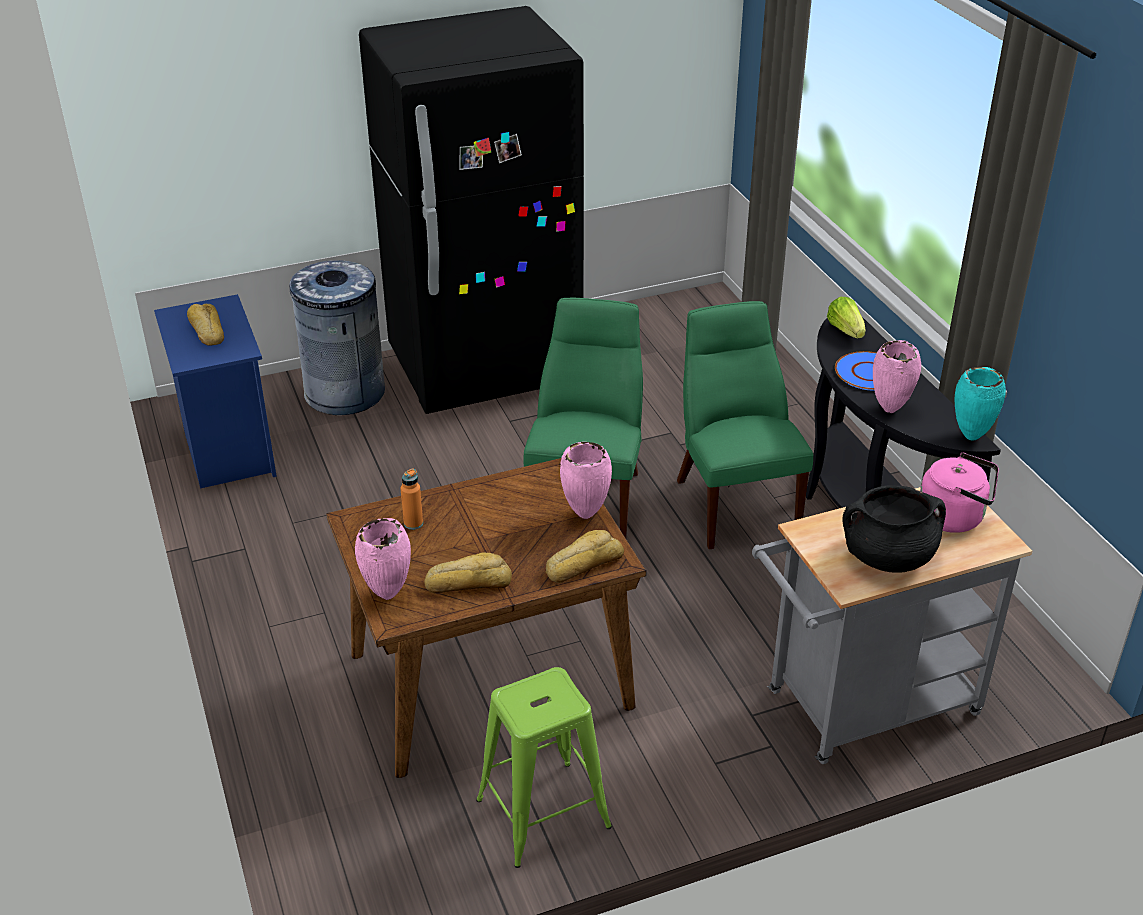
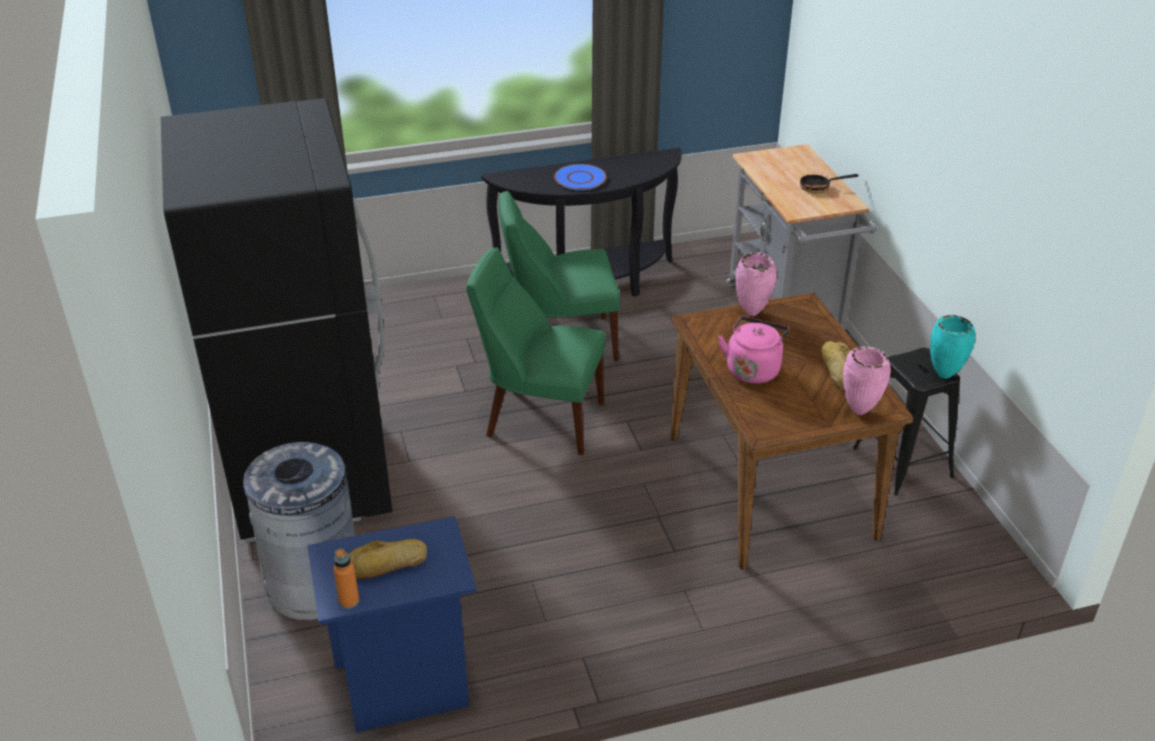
camera: 85 degrees left, 0 degrees up
(413, 523) = (766, 398): orange bottle -> orange bottle (349, 601)
(544, 813) = (902, 462): green stool -> black stool
(583, 563) = (810, 317): bread -> none
(846, 330) = (519, 179): lettuce -> none
(887, 557) = (819, 187): black cooking pot -> frying pan
(890, 410) = (630, 177): pink vase -> none
(954, 517) = (776, 161): pink kettle -> pink kettle (753, 369)
(970, 436) = (665, 154): turquoise vase -> turquoise vase (943, 376)

